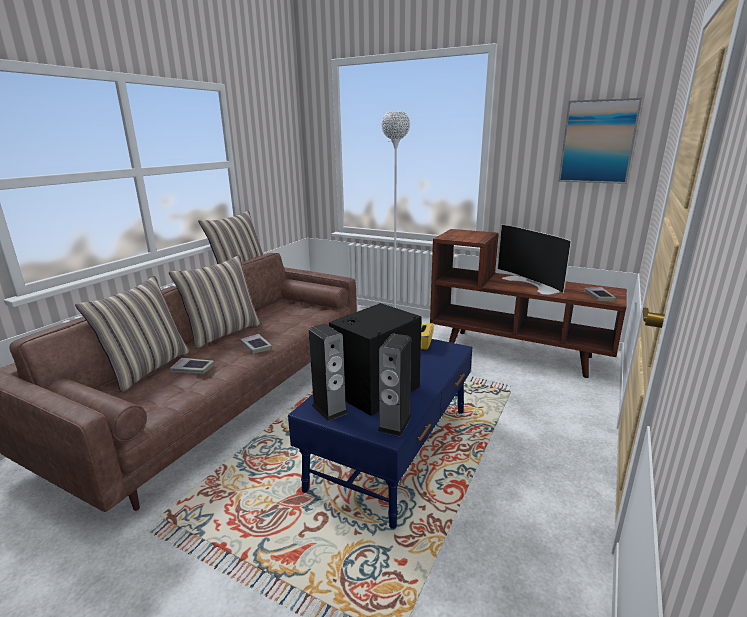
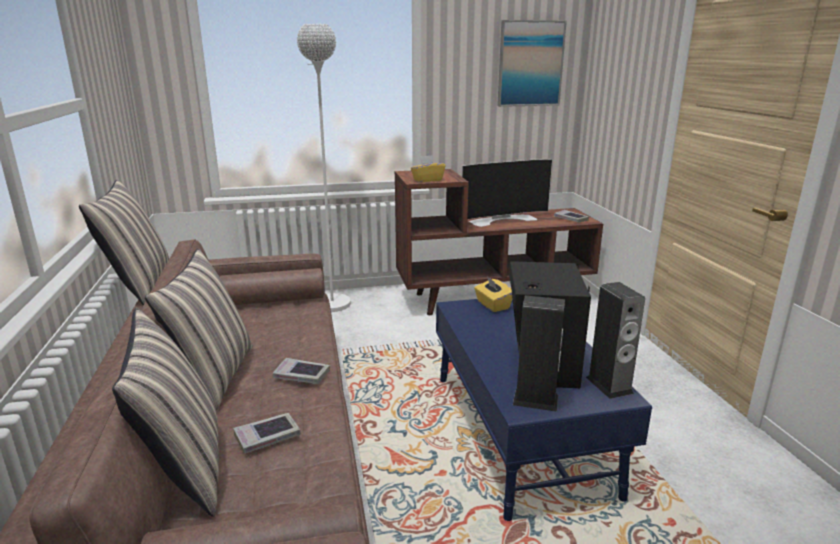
camera: 40 degrees left, 0 degrees up
(456, 238) = (427, 180): none -> yellow tissue box
(532, 284) = (502, 219): television -> television turned 45 degrees counterclockwise

